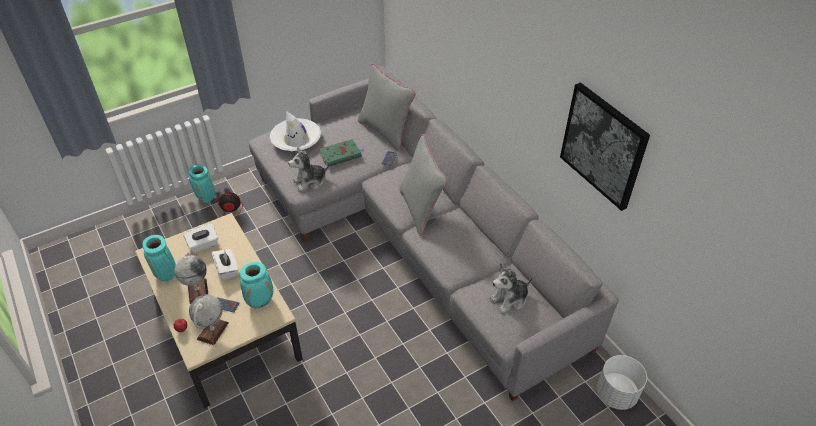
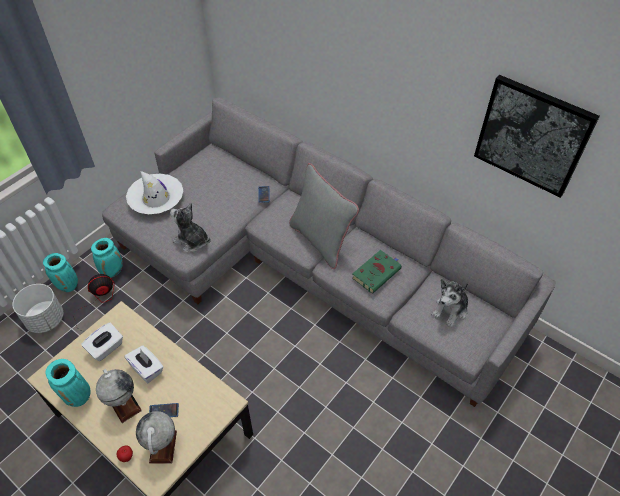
camera: 20 degrees left, 5 degrees up
(260, 301) = (201, 393): turquoise vase -> turquoise vase (113, 271)
(310, 181) = (192, 241): plush toy -> plush toy turned 75 degrees clockwise
(341, 155) = (213, 203): green book -> green book (377, 272)
(385, 131) = (246, 166): grey pillow -> none
(616, 394) = (560, 367): white planter -> white planter (46, 319)

